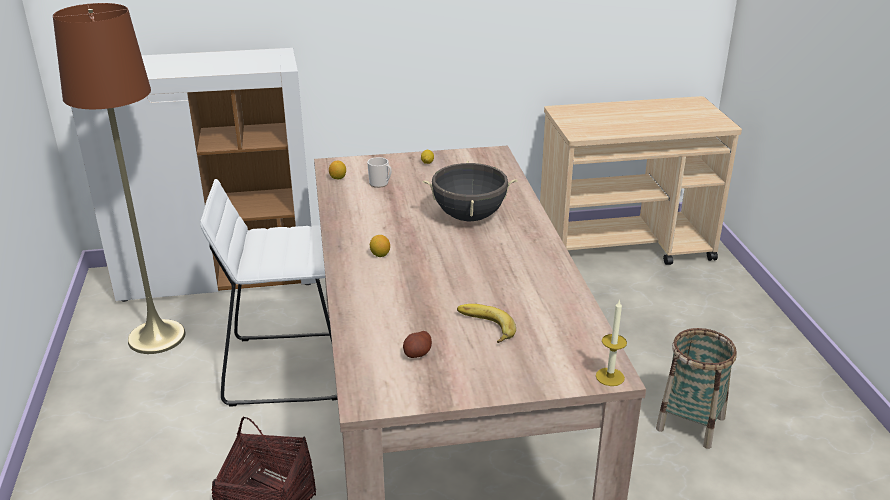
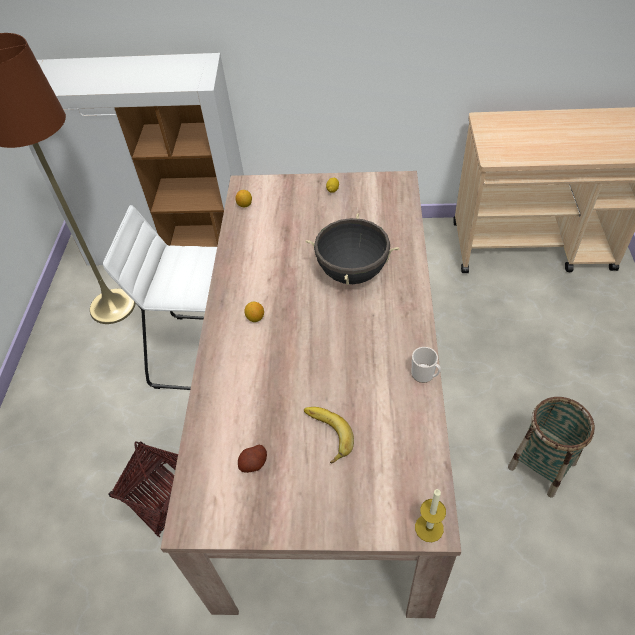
camera: 15 degrees right, 20 degrees up
(380, 184) = (281, 217): mug -> mug (425, 375)

